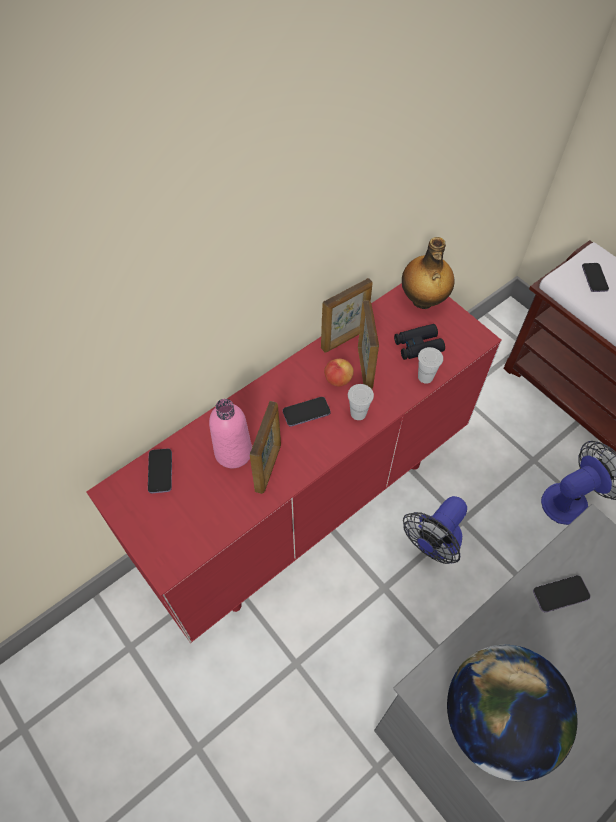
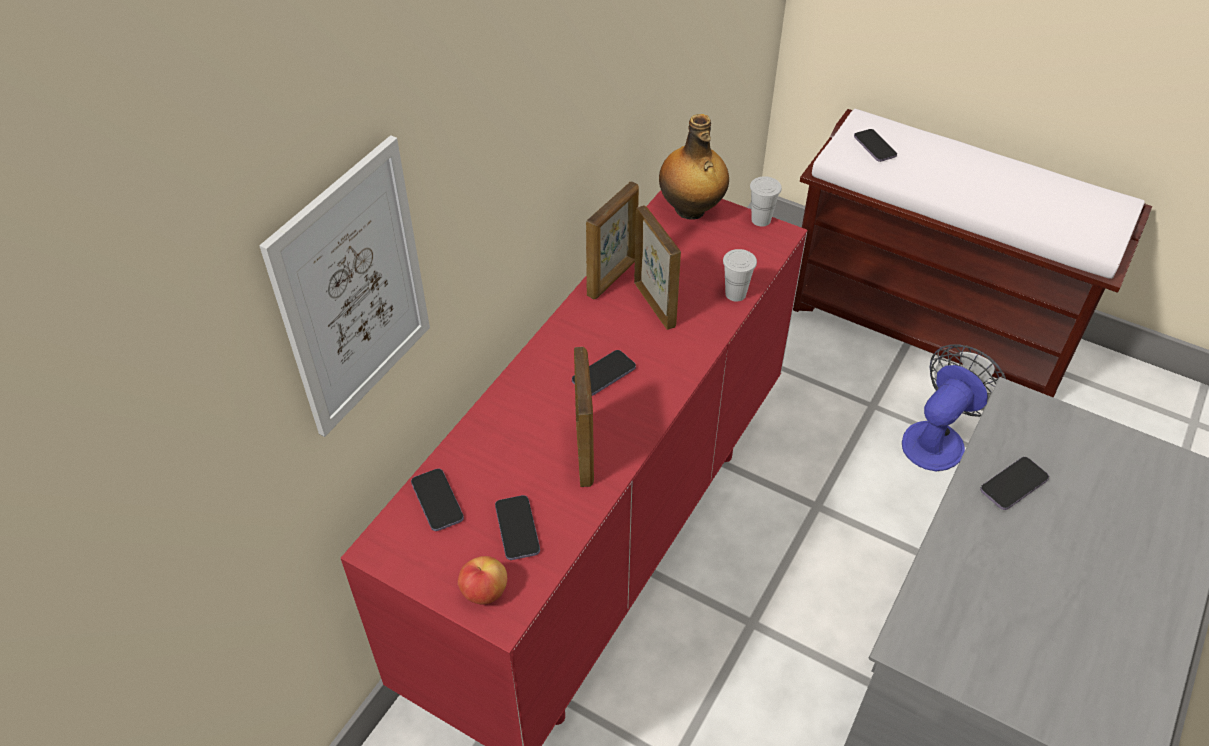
camera: 20 degrees left, 10 degrees down
(99, 336) = (353, 290): none -> picture
(202, 509) = (517, 529): none -> phone
(233, 452) = (528, 448): pink bottle -> none
(338, 380) = (627, 326): apple -> apple (484, 592)
(358, 413) = (671, 357): white cup -> white cup (761, 220)
(418, 346) = (709, 262): black binoculars -> none
(433, 544) = (792, 546): fan -> none
(496, 719) = (1009, 647): globe -> none

